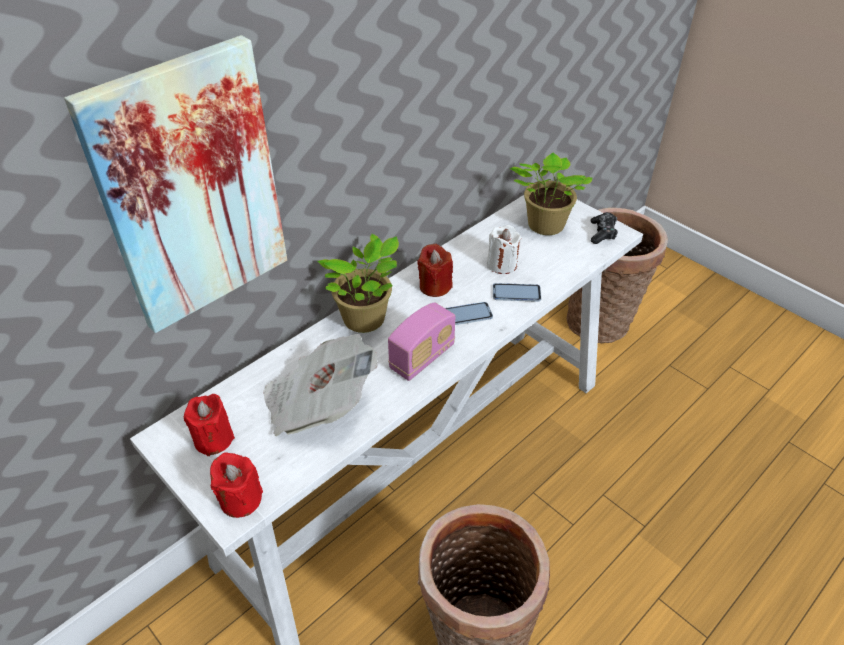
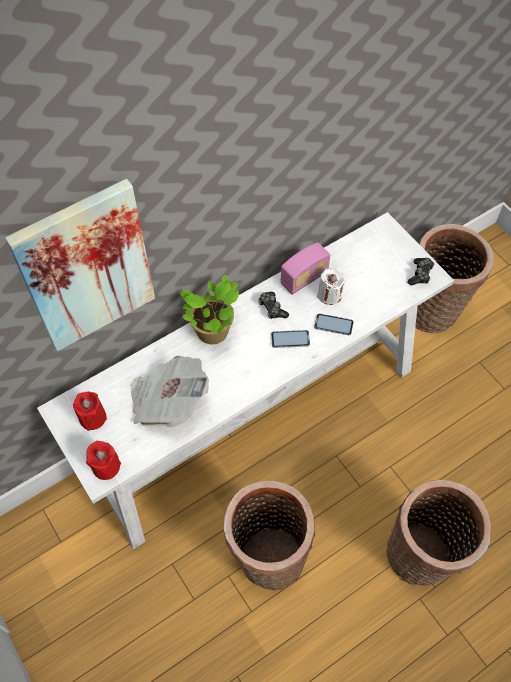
camera: 10 degrees right, 15 degrees up
(422, 357) = (249, 373): radio -> radio (304, 278)
(435, 286) = (272, 308): red candle -> game controller
(543, 226) = (373, 260): potted plant -> none
(678, 600) = (422, 557): none -> basket

